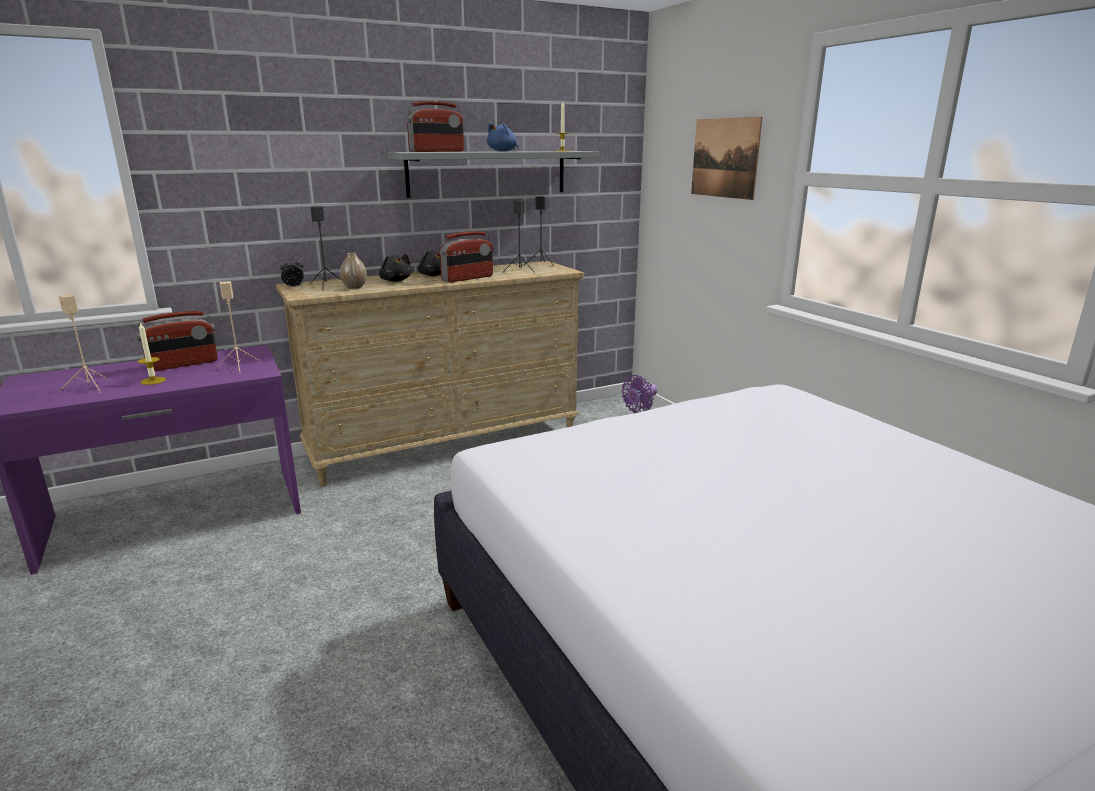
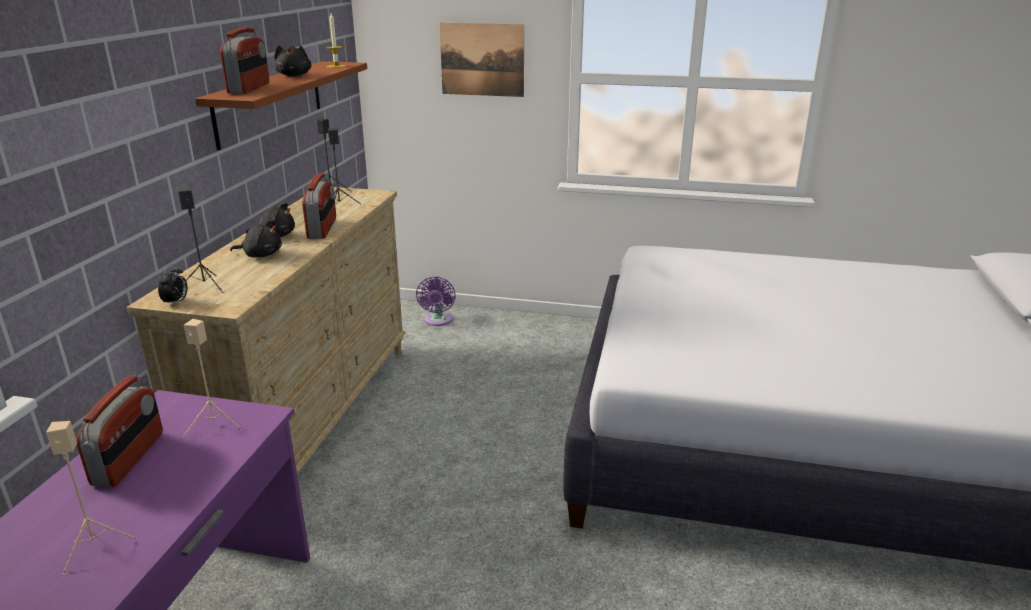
camera: 50 degrees left, 5 degrees up
(153, 381) = (160, 491): candle -> none
(354, 287) = (246, 277): vase -> none
(488, 173) = (270, 102): grey shelf -> brown shelf
(503, 151) = (294, 75): blue plush toy -> black plush toy

